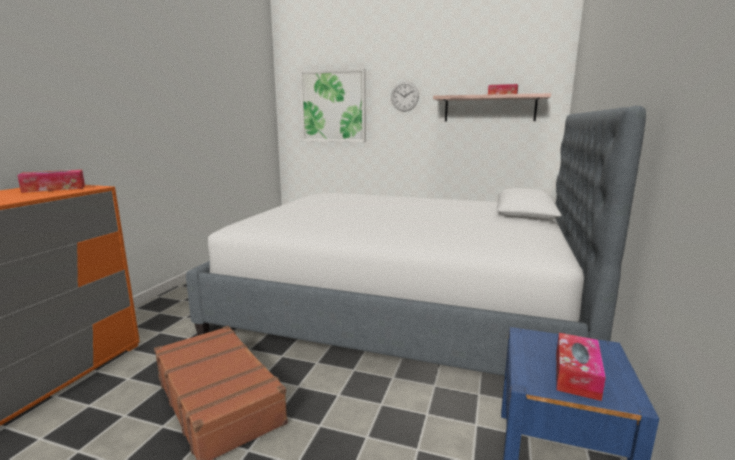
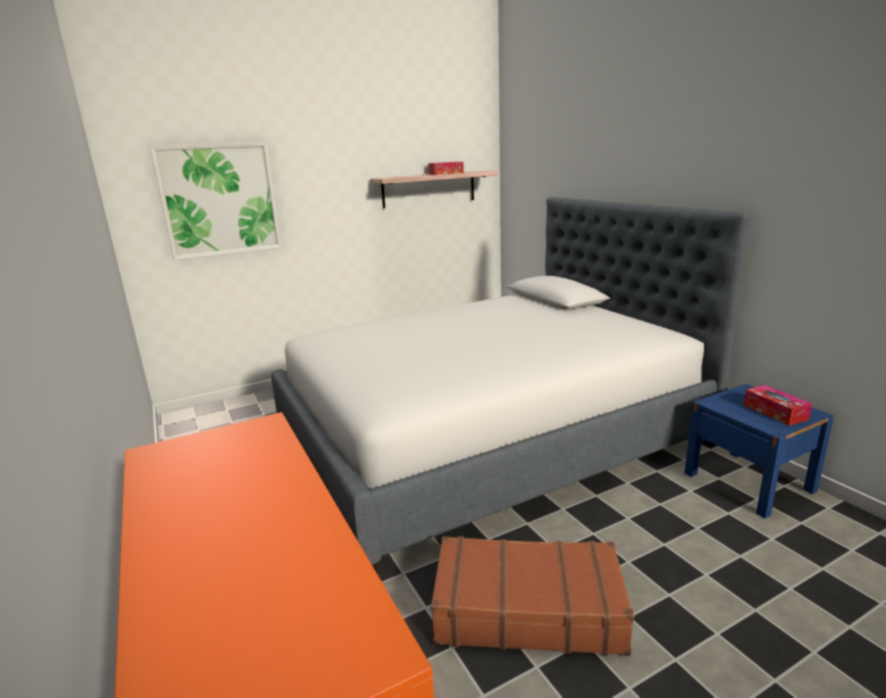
camera: 45 degrees left, 5 degrees up
(54, 188) = (217, 453): tissue box -> none
(404, 96) = (328, 179): wall clock -> none

